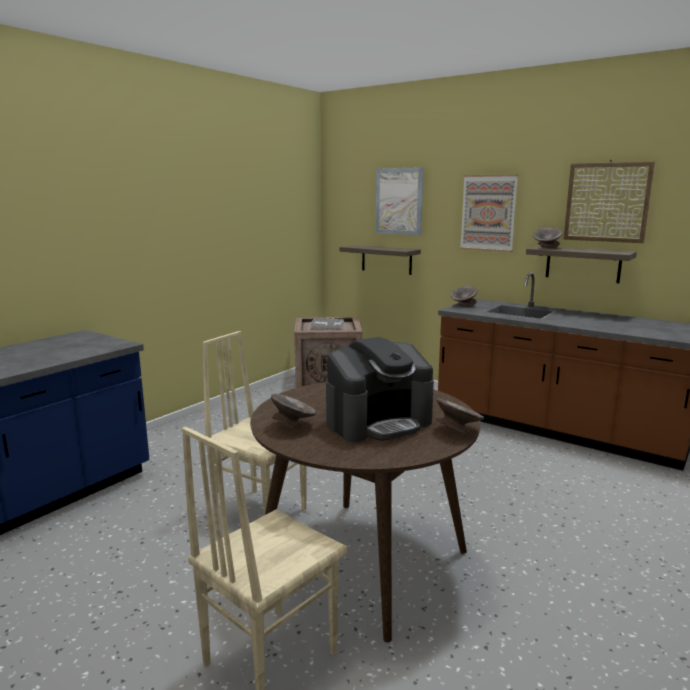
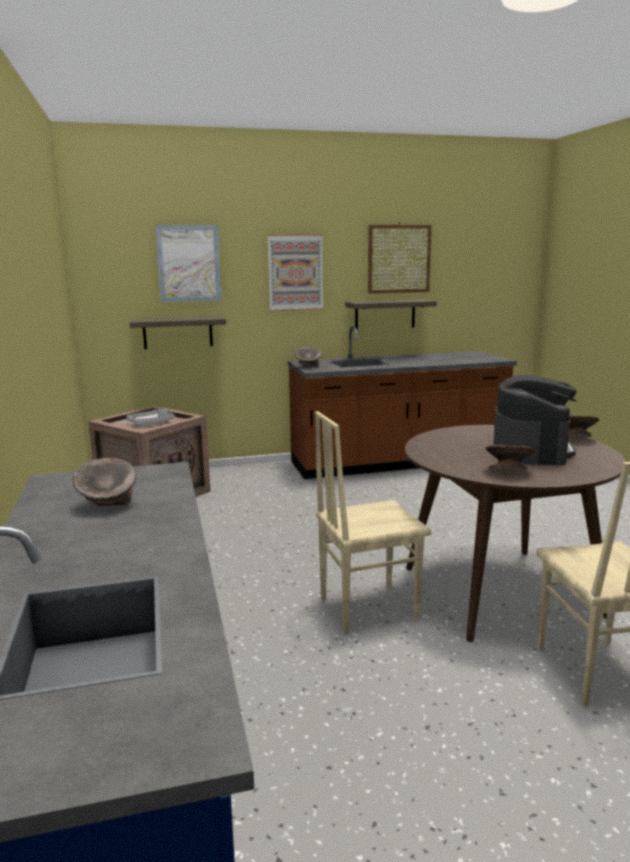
camera: 50 degrees left, 0 degrees up
(546, 248) = (363, 302): grey bowl -> grey bowl (108, 505)

